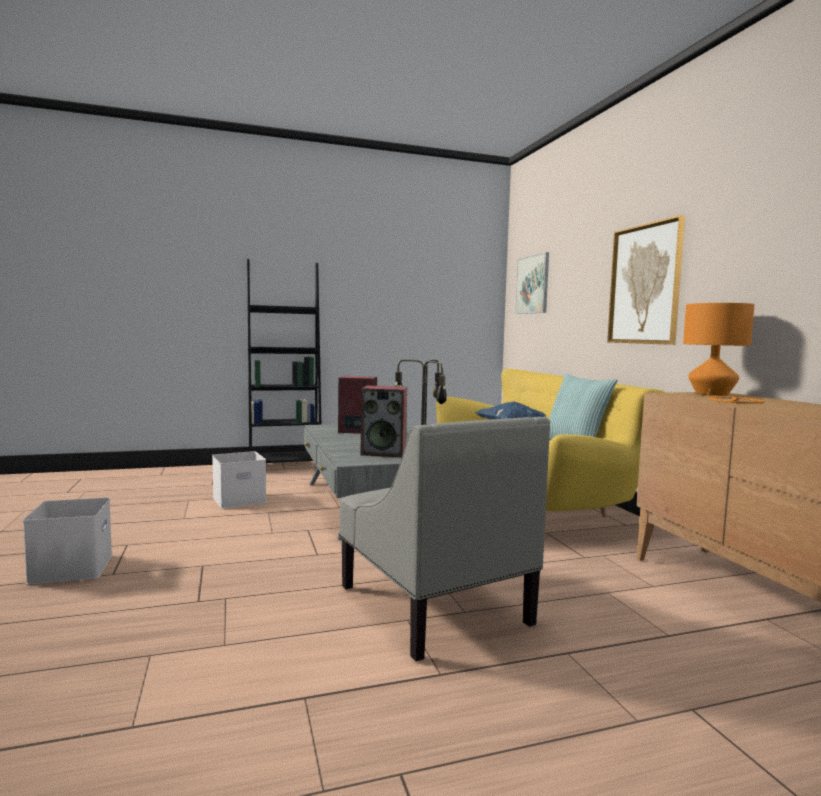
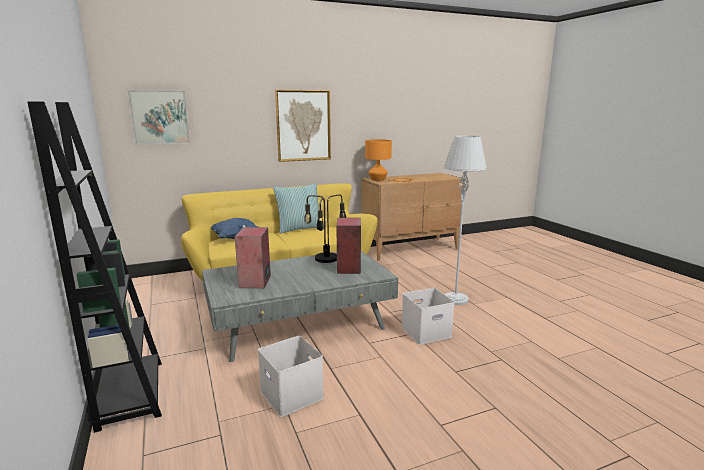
camera: 95 degrees left, 10 degrees up
(73, 569) = (503, 434): white storage box -> white storage box (426, 331)
(431, 605) = (455, 299): grey armchair -> grey floor lamp

